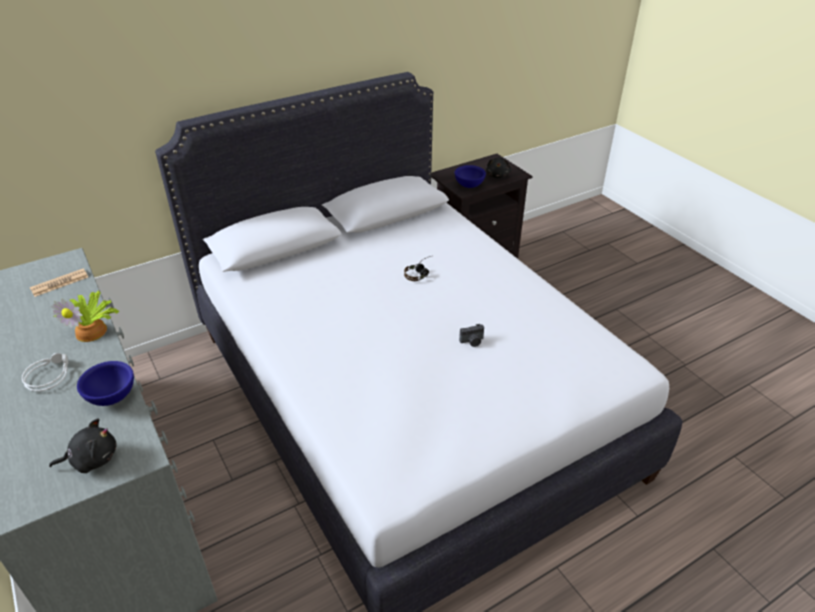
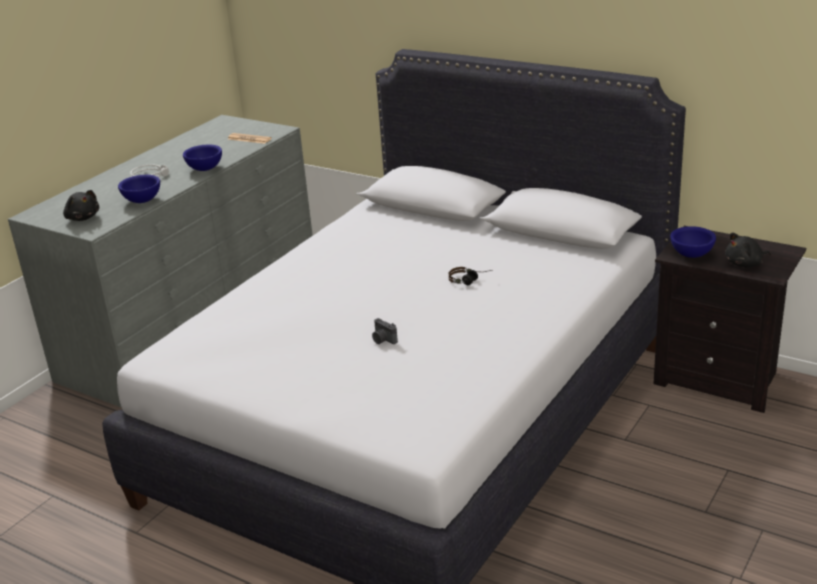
camera: 65 degrees right, 10 degrees down
(93, 330) = (205, 169): potted plant -> blue bowl

